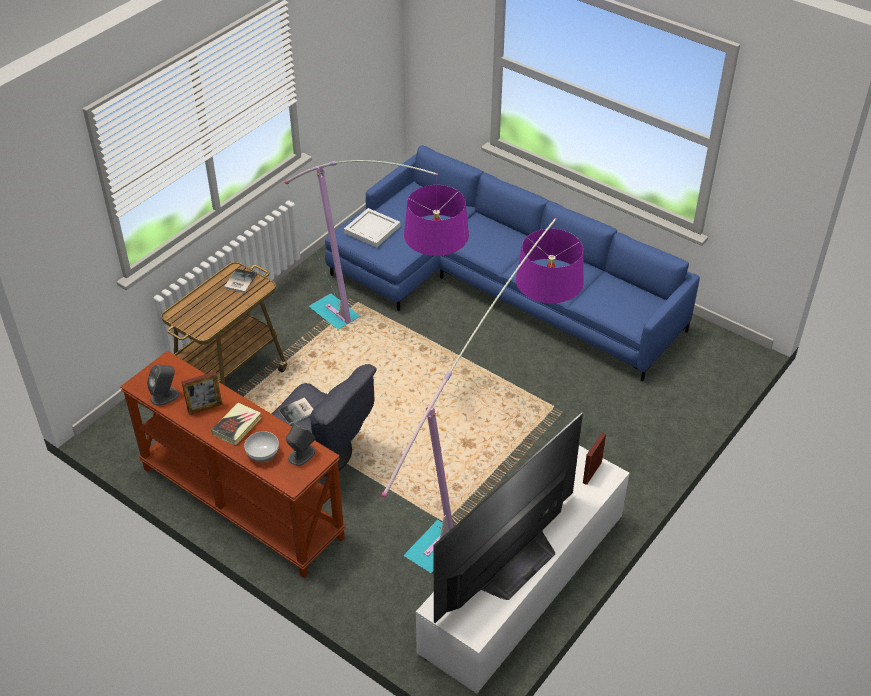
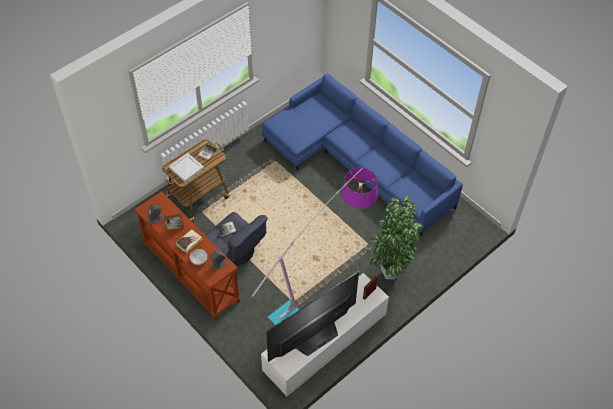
camera: 10 degrees right, 10 degrees up
(372, 229) = (289, 122): white tray -> white tray (186, 168)
(389, 354) = (285, 197): floor lamp -> none
(609, 451) = (390, 275): none -> potted plant

